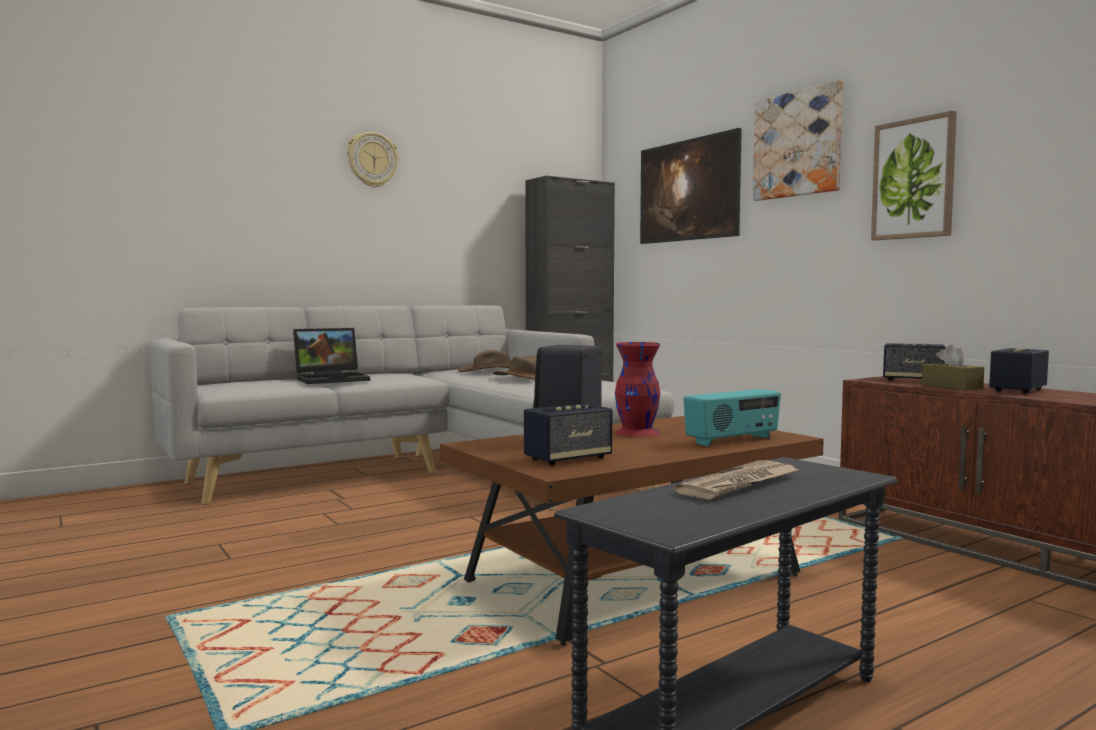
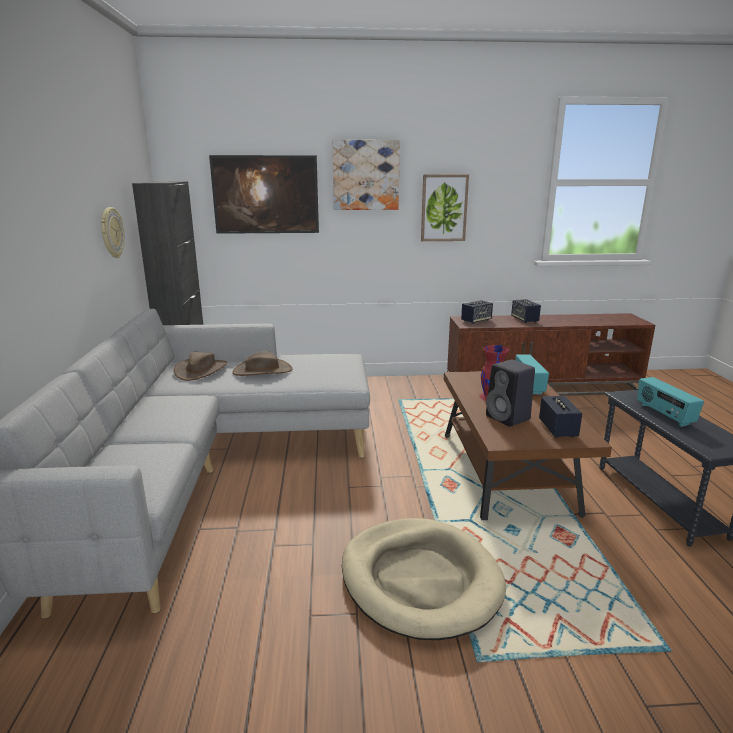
camera: 60 degrees left, 15 degrees up
(304, 573) = (420, 580): none -> beige dog bed
(333, 379) = (152, 432): laptop -> none
(372, 160) = (52, 180): wall clock -> wall clock (111, 233)
(739, 484) = (664, 415): newspaper -> radio
(951, 387) = (505, 323): brown tissue box -> none

